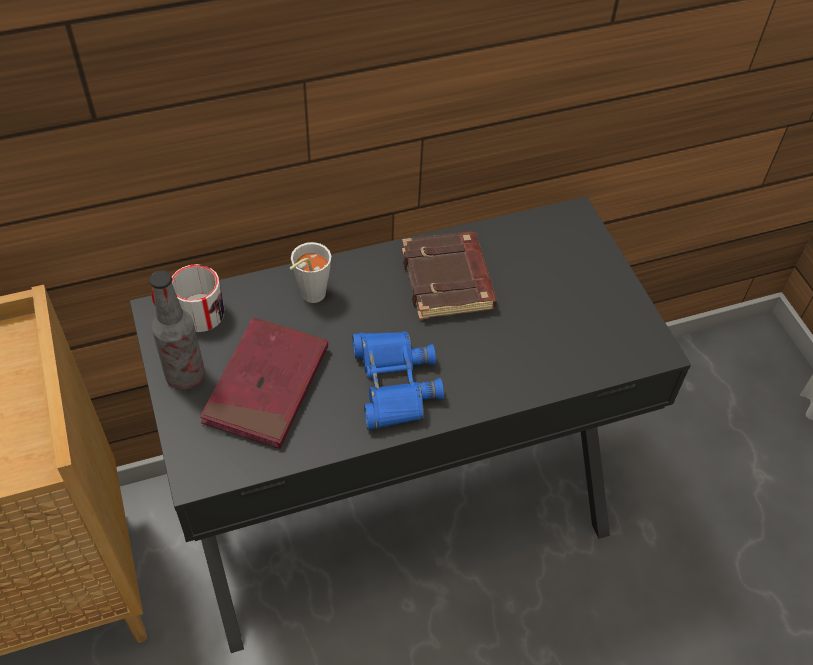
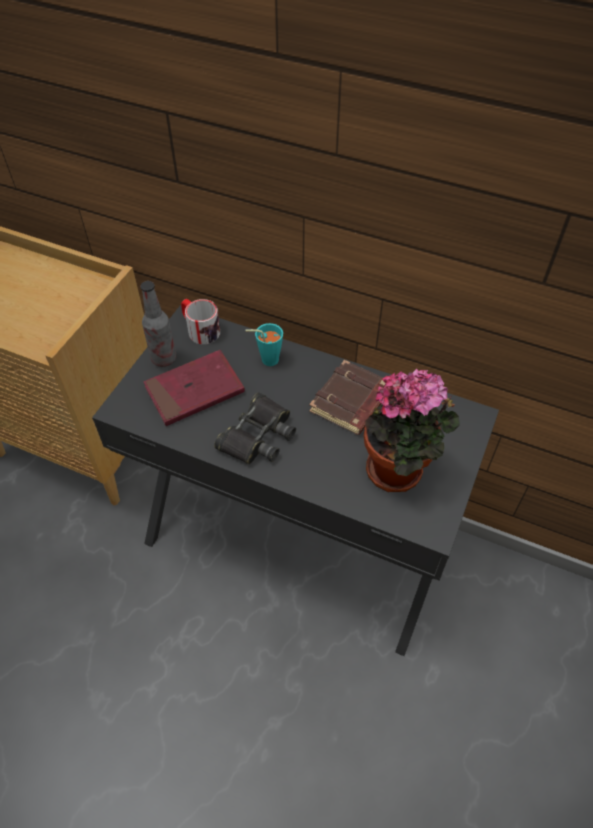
camera: 45 degrees right, 0 degrees up
(309, 296) = (266, 360): grey cup -> turquoise cup
(393, 383) = (258, 435): blue binoculars -> black binoculars
(567, 317) = (399, 471): none -> potted plant

